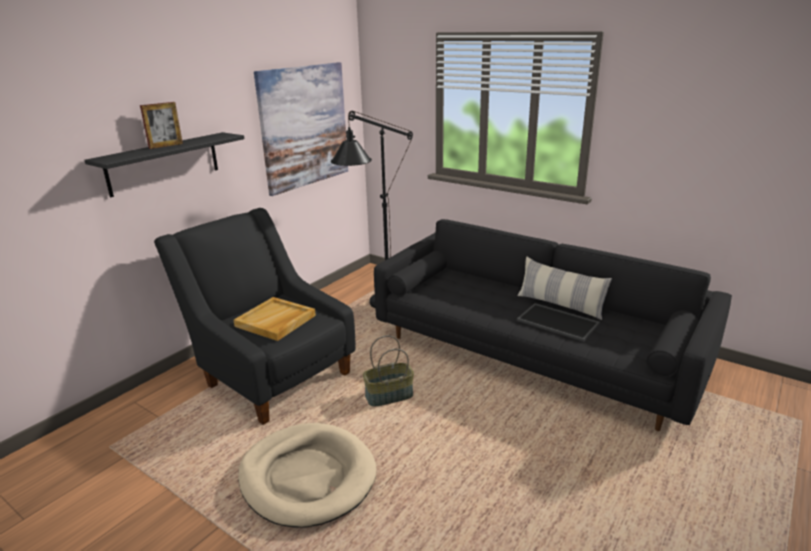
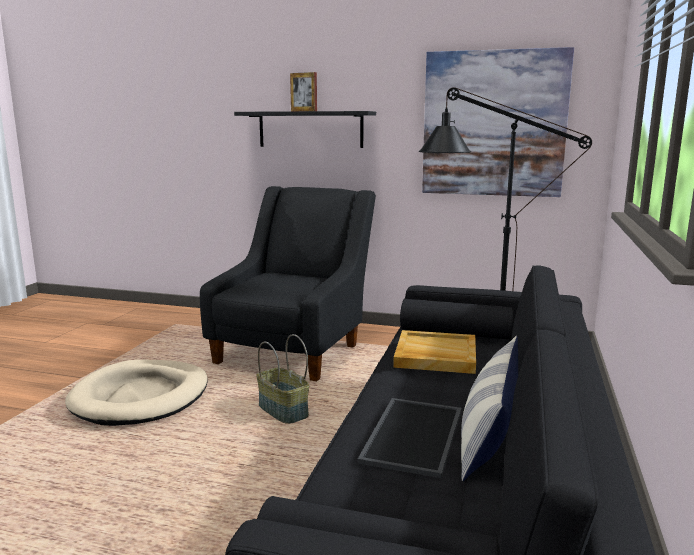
camera: 70 degrees right, 10 degrees down
(275, 321) = (275, 284): beige tray -> beige tray (435, 355)

